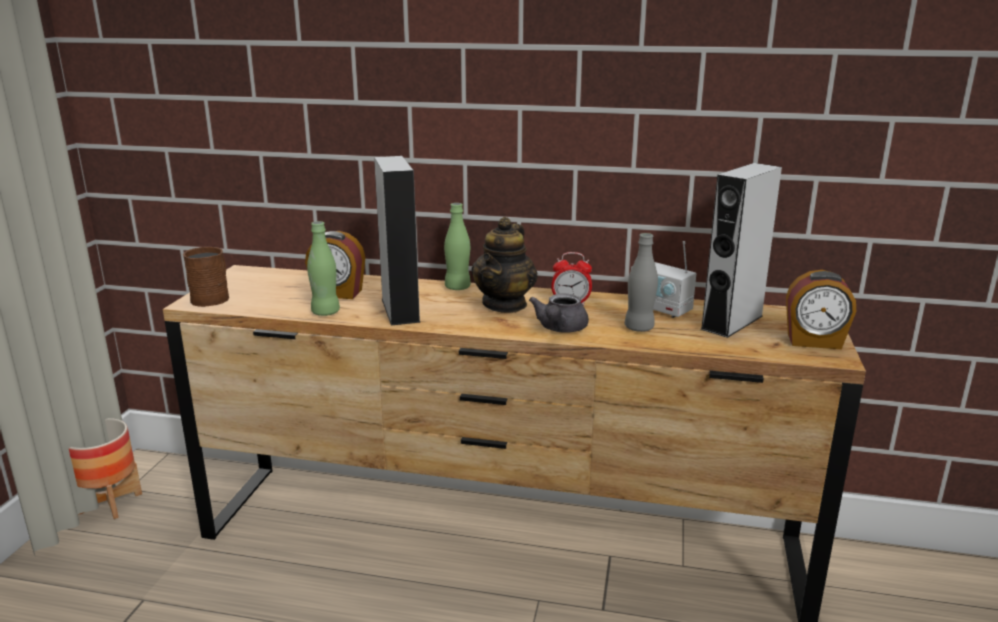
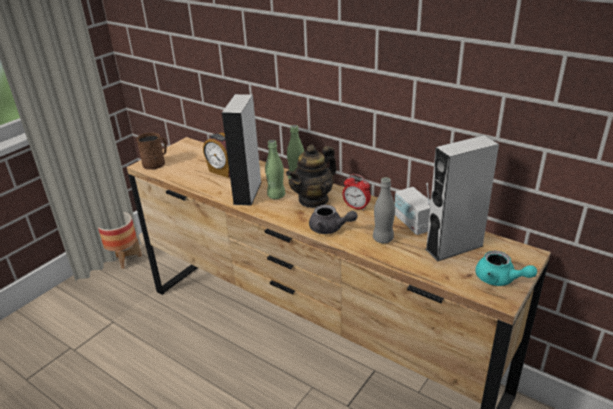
camera: 25 degrees right, 10 degrees up
(325, 312) = (205, 186): green bottle -> green bottle (276, 196)
(560, 329) = (330, 229): grey teapot -> grey teapot turned 105 degrees counterclockwise
(814, 342) = (499, 280): alarm clock -> turquoise teapot

